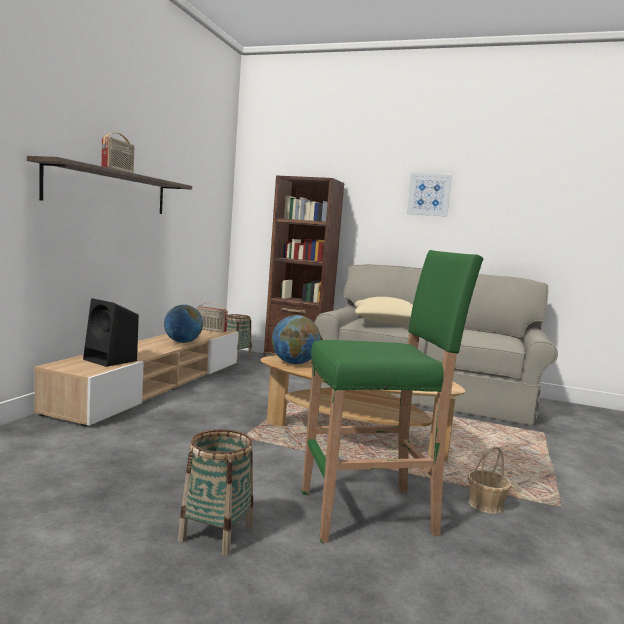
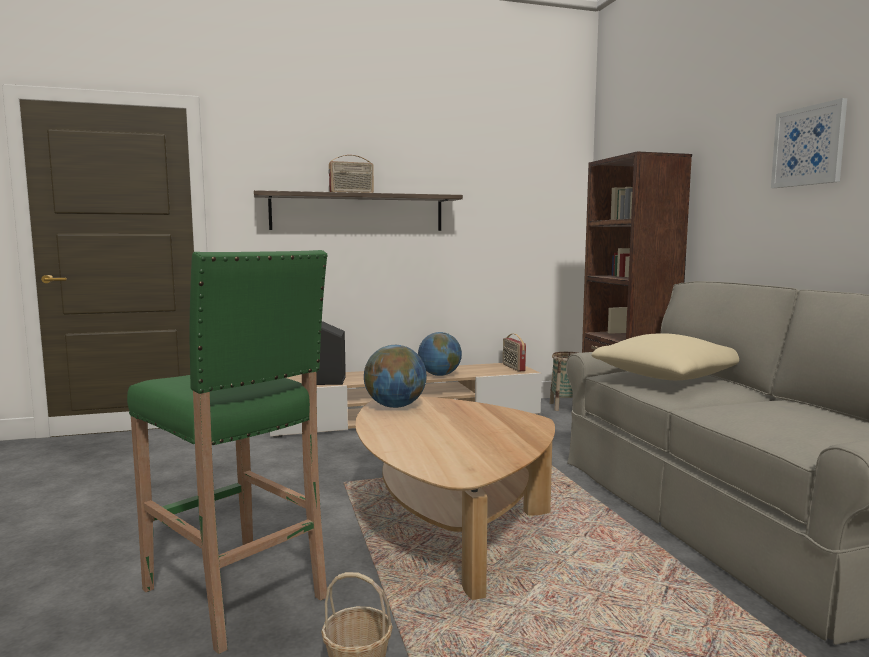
camera: 55 degrees right, 0 degrees up
(216, 534) = (123, 541): basket -> none

